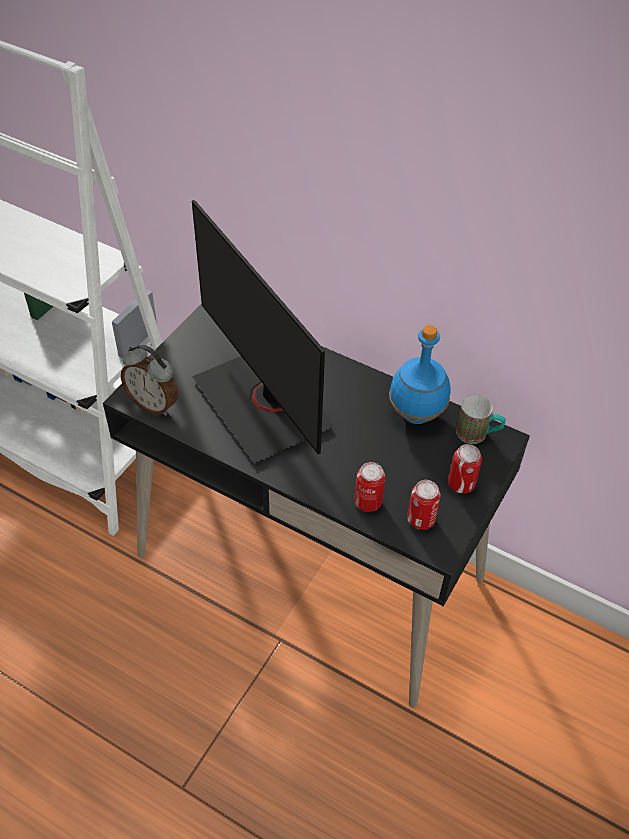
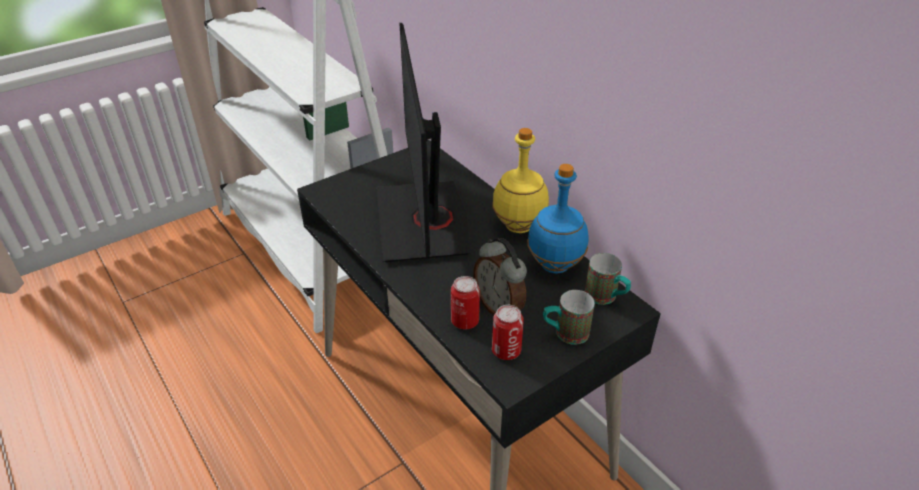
camera: 25 degrees right, 10 degrees down
(154, 404) = (334, 199): alarm clock -> alarm clock (499, 307)
(361, 380) = (519, 226): none -> yellow bottle
(461, 484) = (564, 333): can -> mug

